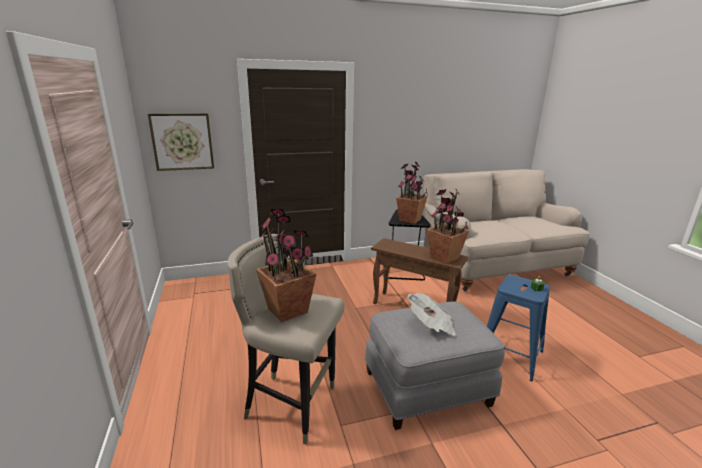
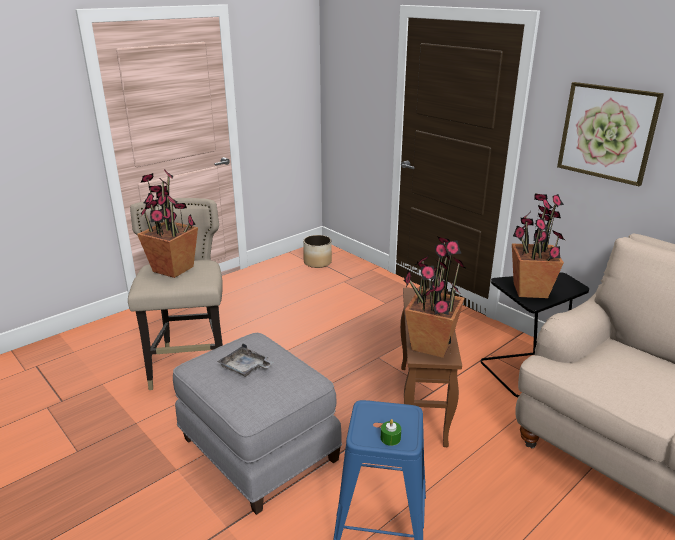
camera: 65 degrees right, 5 degrees up
(182, 141) = (347, 98): picture -> picture (607, 132)
(199, 293) = (317, 262): none -> planter
(431, 325) = (245, 368): newspaper -> grey tray

